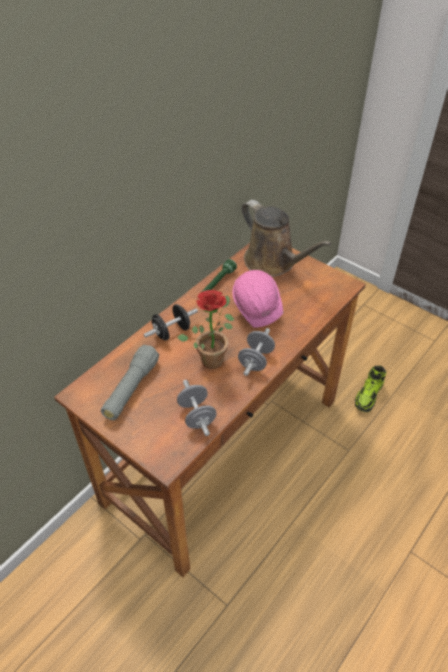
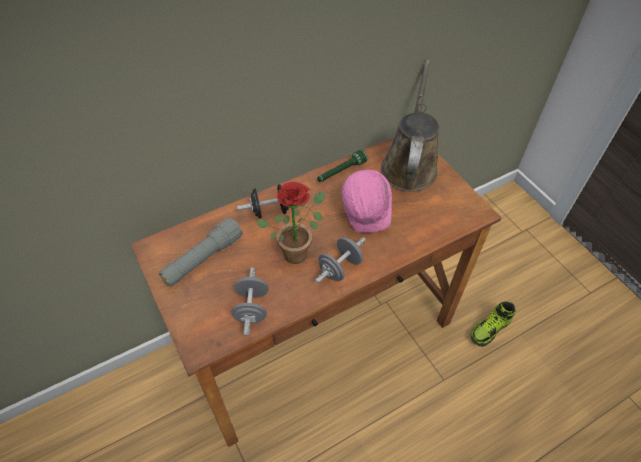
camera: 20 degrees right, 5 degrees up
(273, 263) = (409, 165): brown watering can -> brown watering can turned 150 degrees counterclockwise

